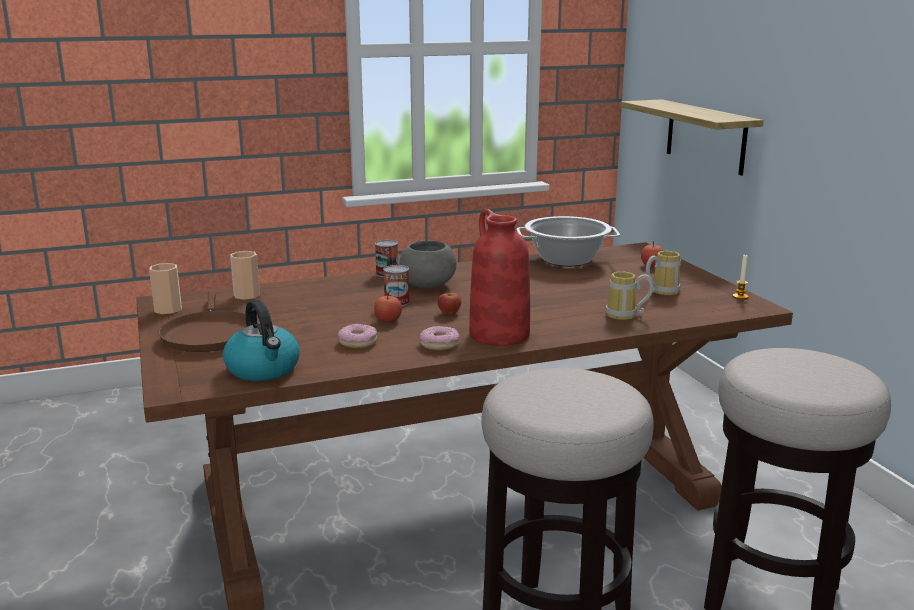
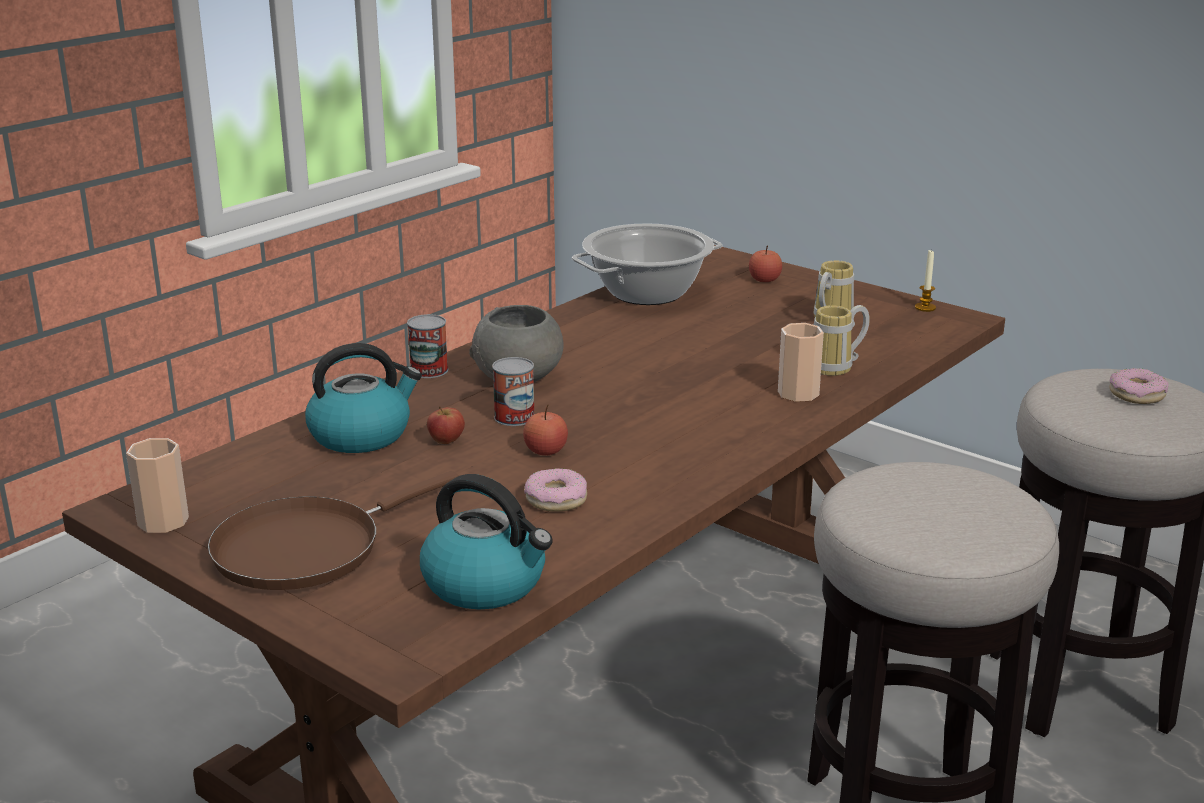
camera: 30 degrees left, 5 degrees up
(209, 334) = (307, 548): brown frying pan -> brown frying pan turned 90 degrees clockwise
(247, 295) = (261, 461): cup -> cup (798, 393)
(309, 294) = (361, 434): none -> kettle
(439, 344) = (672, 472): donut -> donut (1136, 395)
(449, 313) = (613, 418): apple -> apple (446, 441)
(498, 334) = (724, 436): red vase -> none
(705, 136) = (737, 73): shelf -> none

